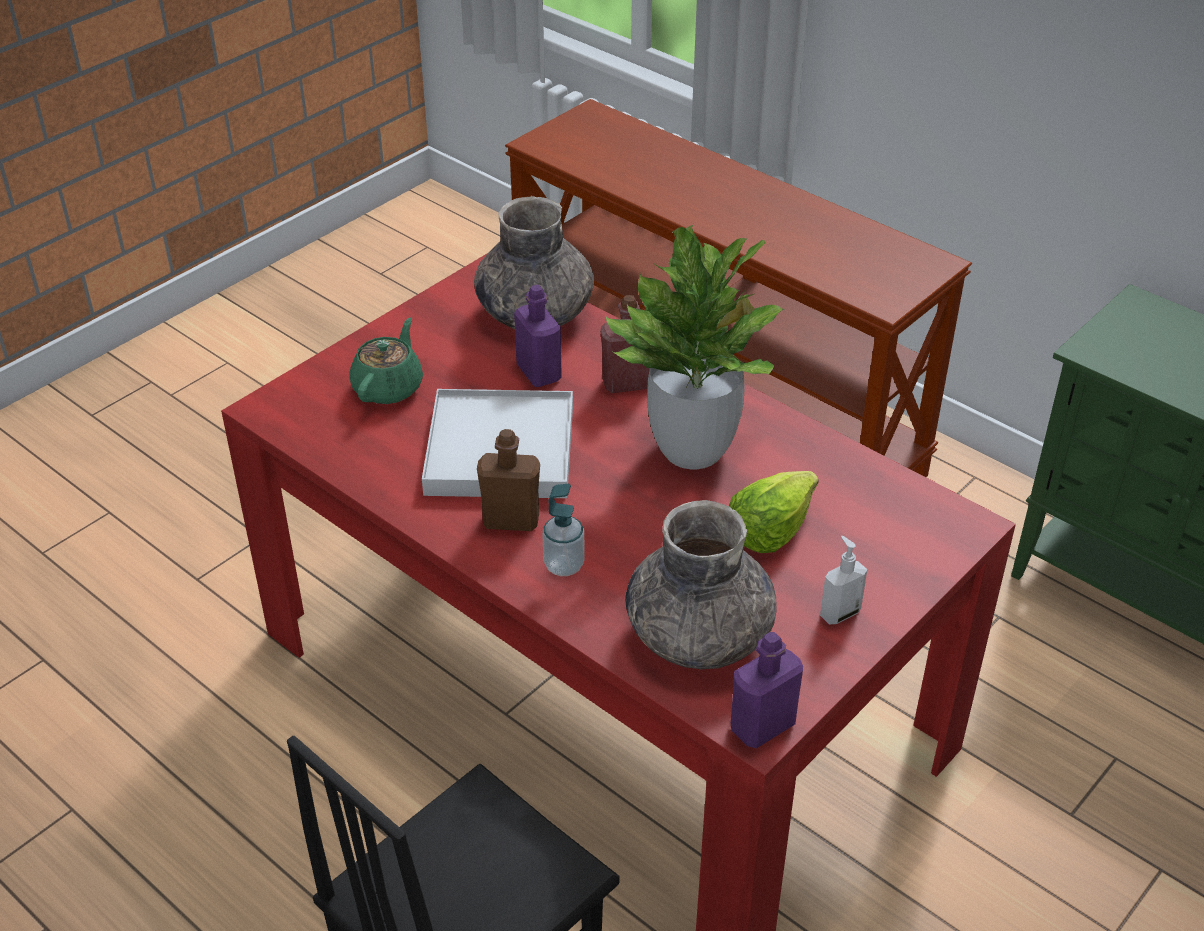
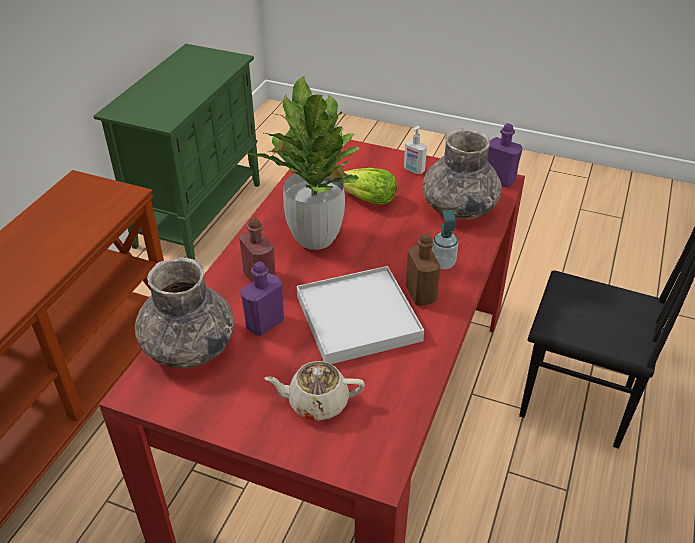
camera: 110 degrees left, 0 degrees up
(389, 387) = (317, 402): green teapot -> beige teapot

